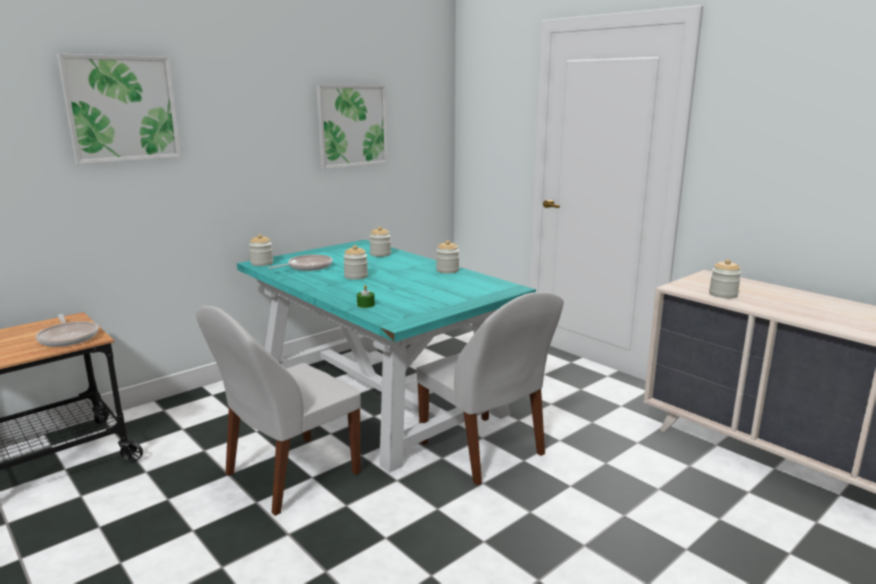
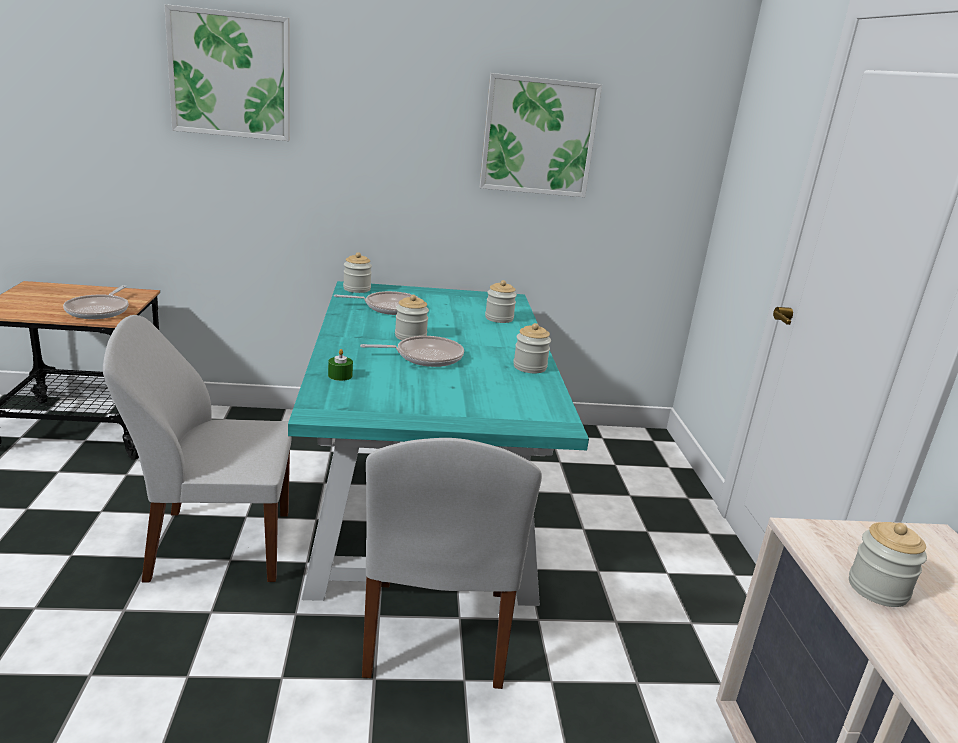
camera: 35 degrees right, 5 degrees up
(387, 282) = (425, 356): none -> frying pan

